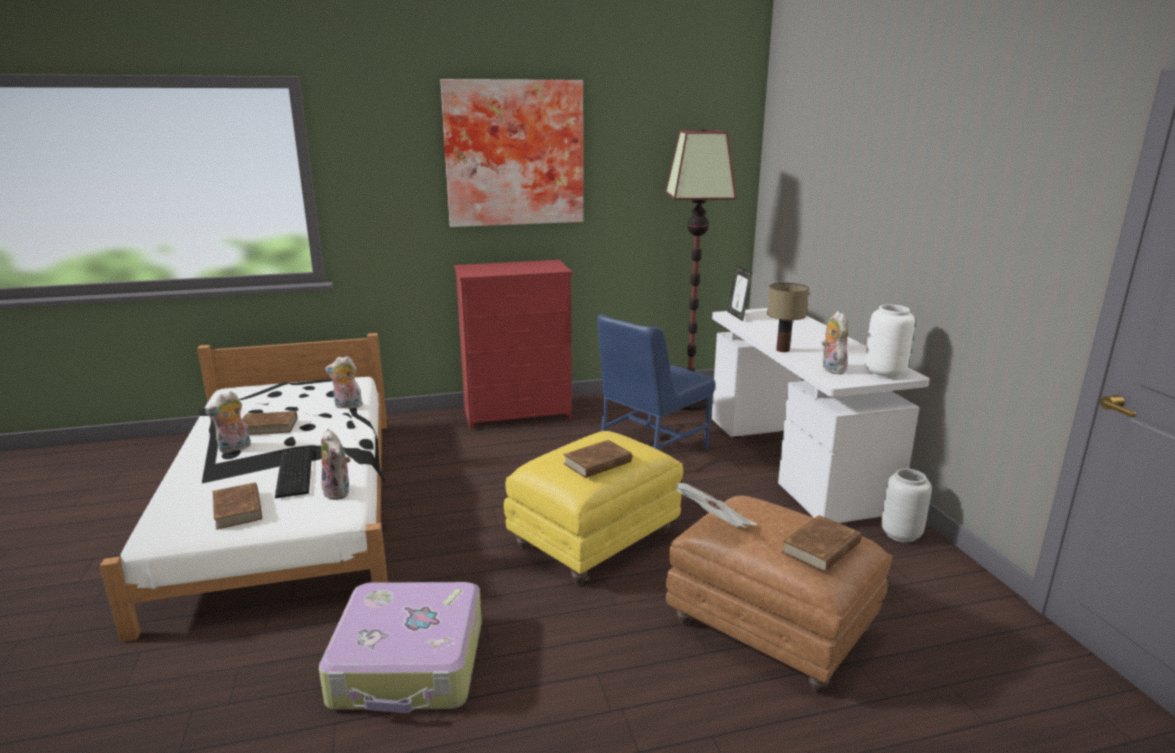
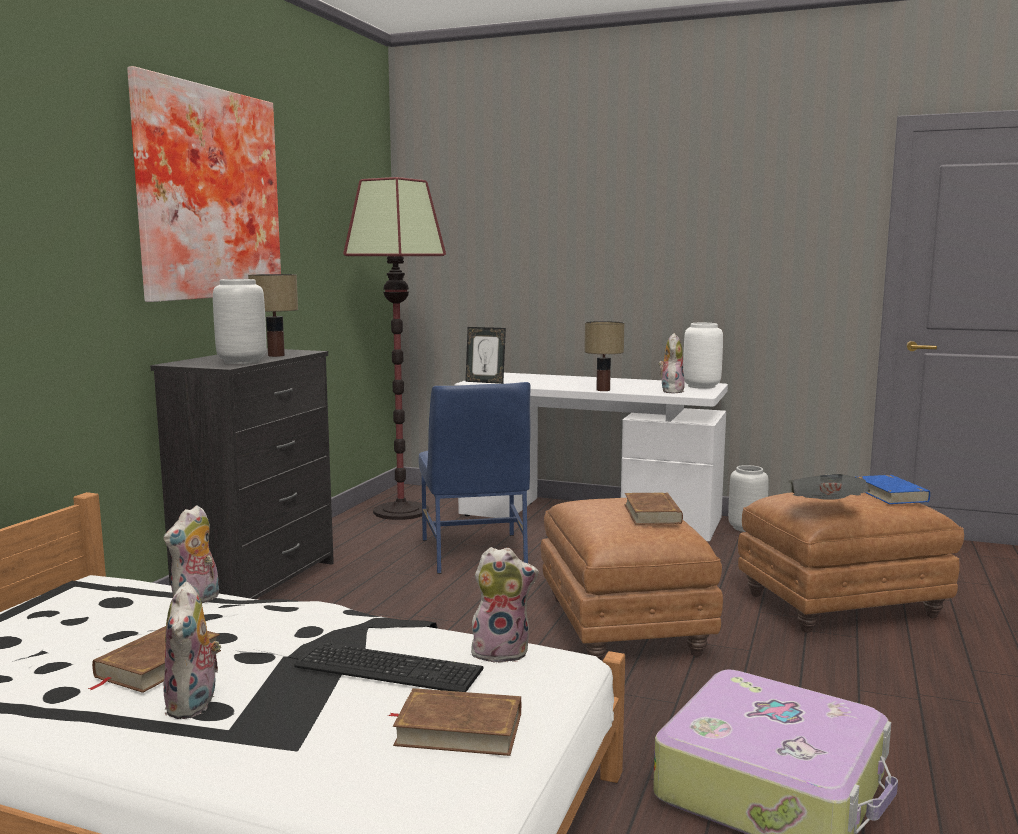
camera: 55 degrees left, 10 degrees down
(490, 272) = (241, 362): none -> grey vase
(518, 414) = (259, 582): red dresser -> black dresser
(529, 270) = (276, 355): none -> table lamp
(595, 540) = (621, 626): yellow ottoman -> brown ottoman
(822, 548) = (890, 494): brown book -> blue book
(831, 369) = (671, 391): plush toy -> plush toy turned 75 degrees clockwise

